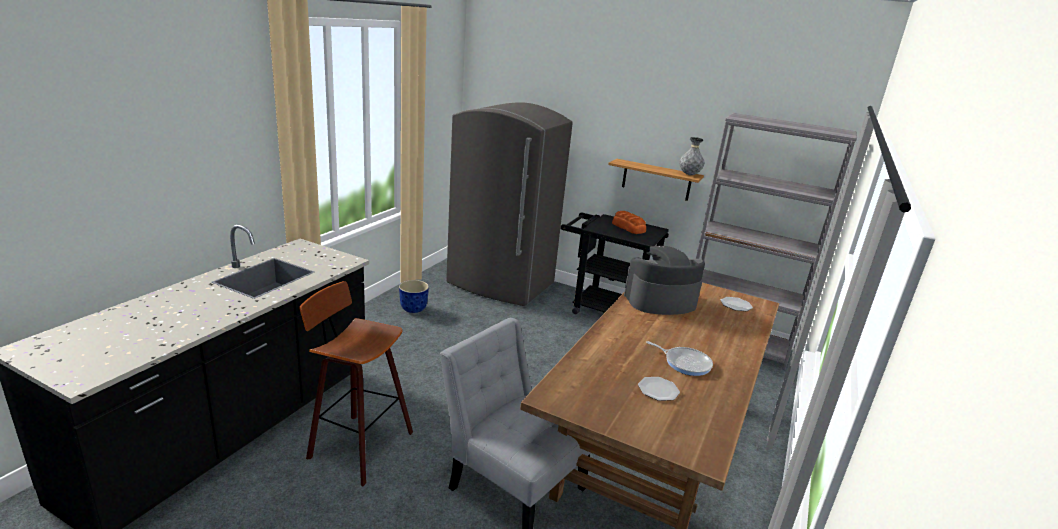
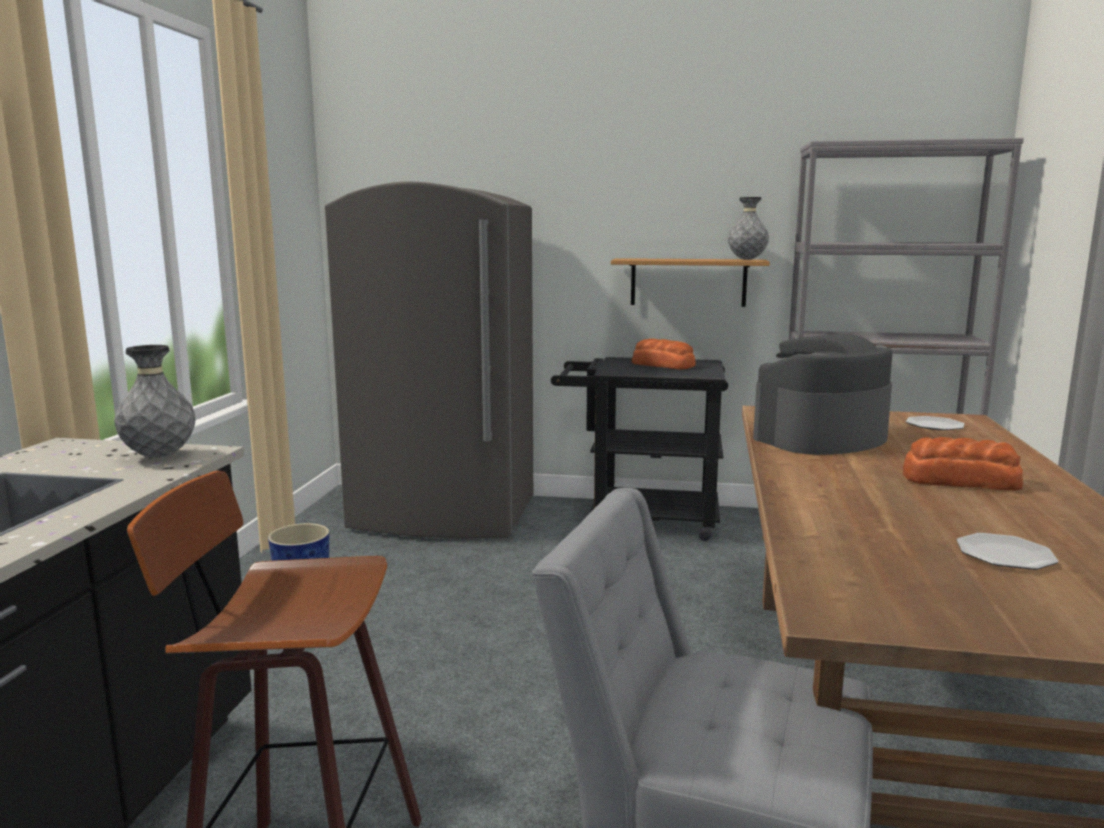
camera: 15 degrees left, 10 degrees down
(334, 260) = (160, 456): none -> grey vase
(685, 363) = (982, 507): frying pan -> none
(696, 345) = (958, 480): none -> bread

